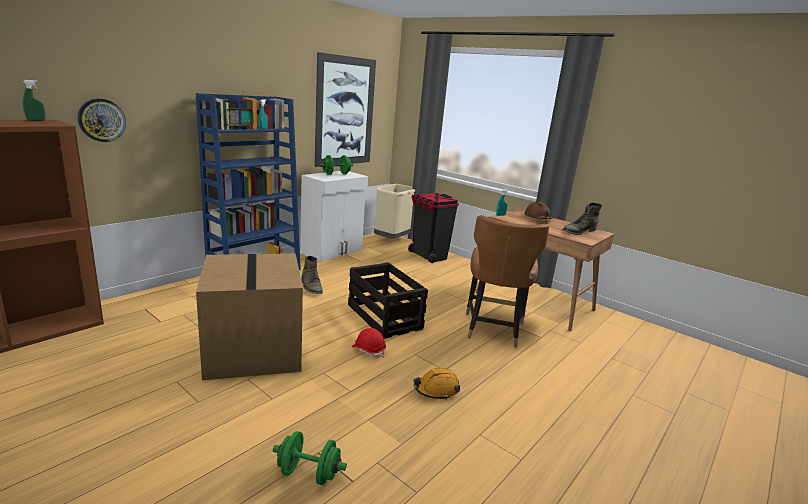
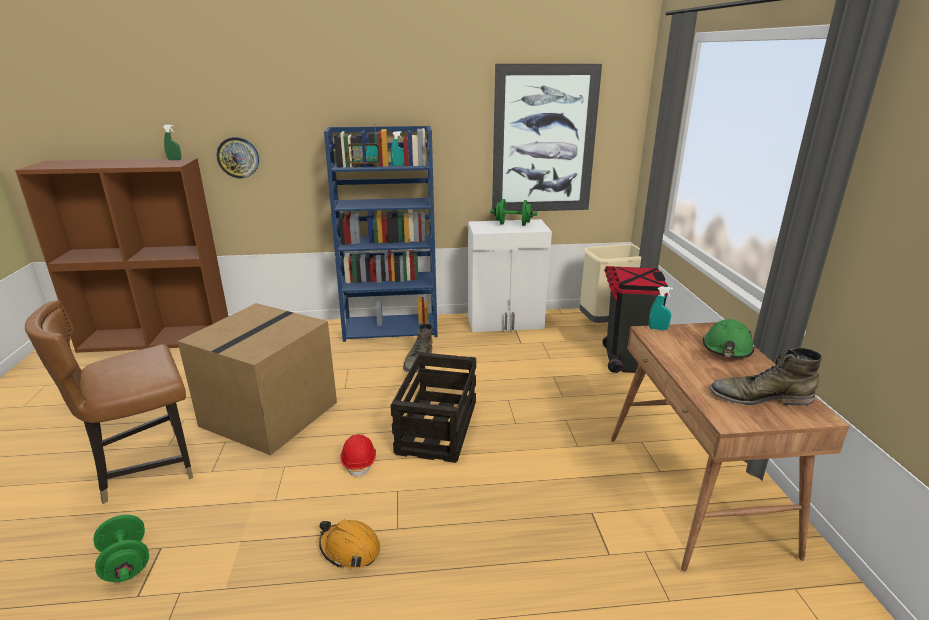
camera: 45 degrees right, 5 degrees up
(492, 329) = (548, 506): brown chair -> brown chair (145, 467)
(538, 218) = (727, 349): brown hard hat -> green hard hat

